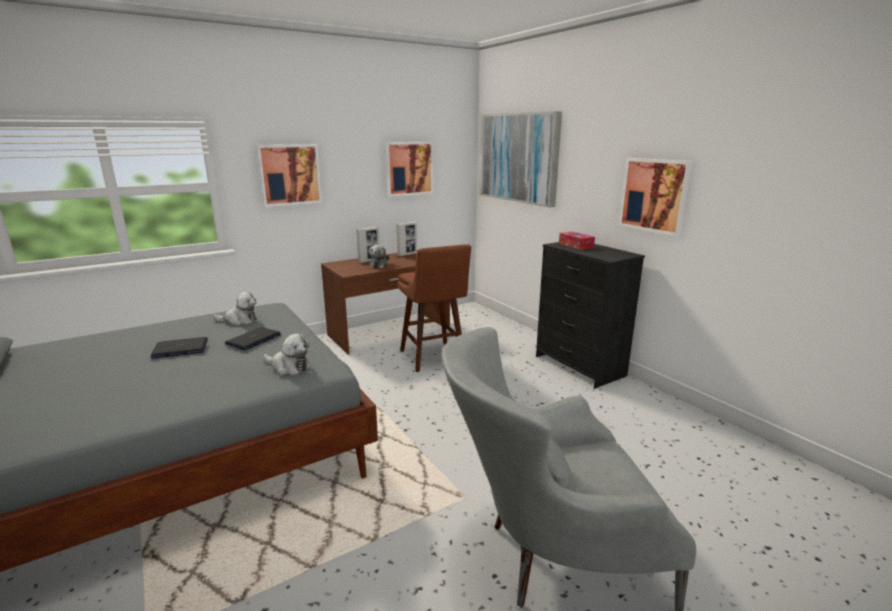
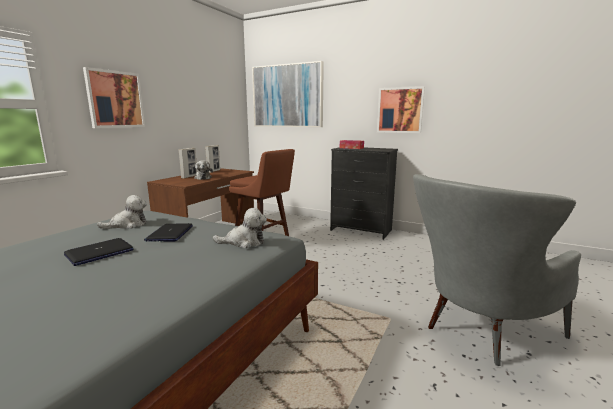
camera: 30 degrees left, 5 degrees down
(409, 168) = (206, 103): picture -> none

